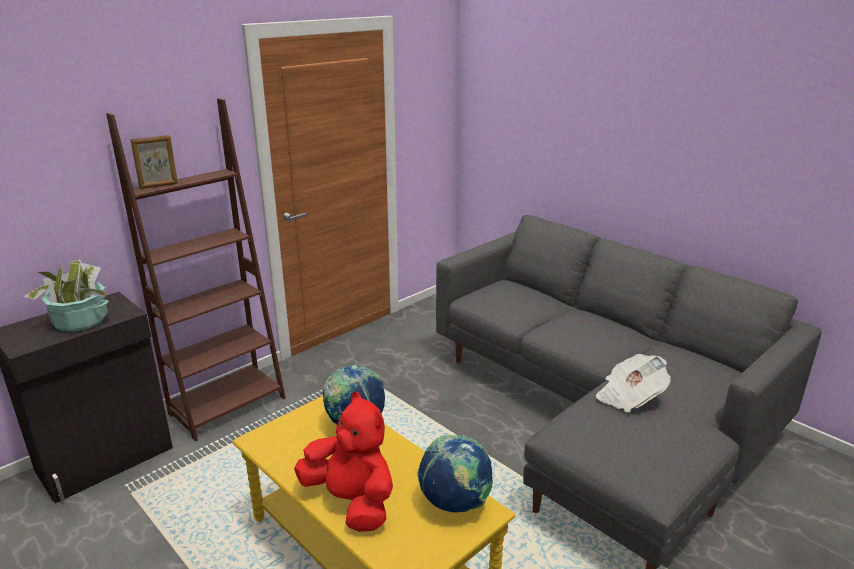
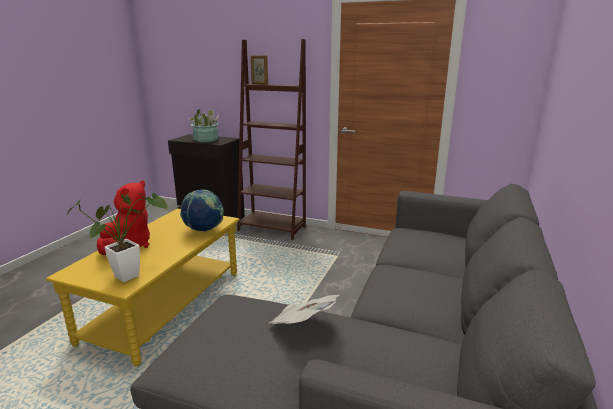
camera: 65 degrees right, 5 degrees down
(455, 503) = (132, 274): globe -> potted plant

